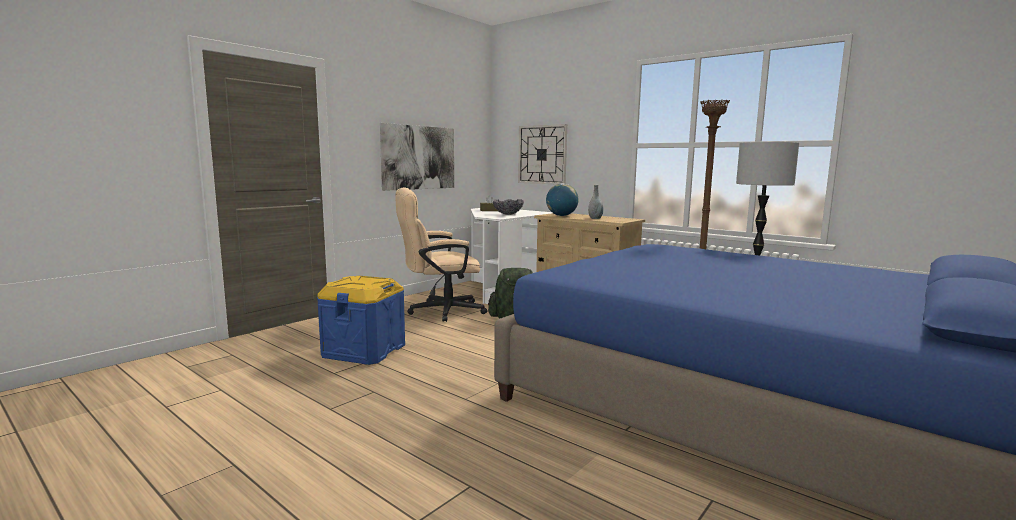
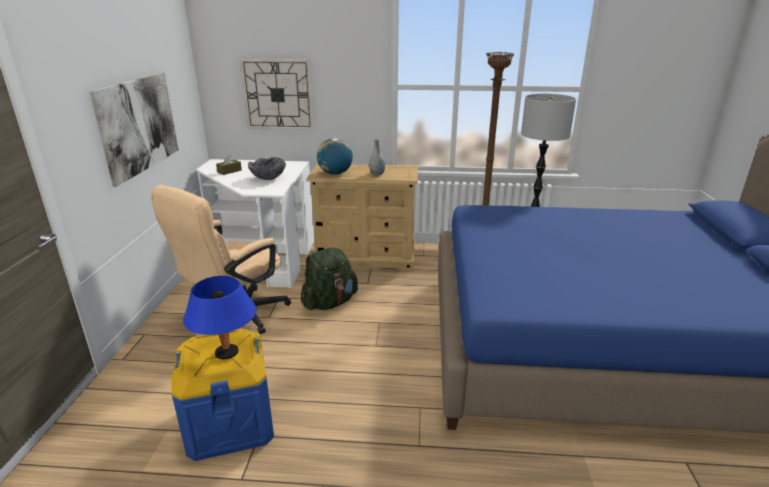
camera: 35 degrees left, 15 degrees up
(364, 283) = (227, 353): none -> blue table lamp

